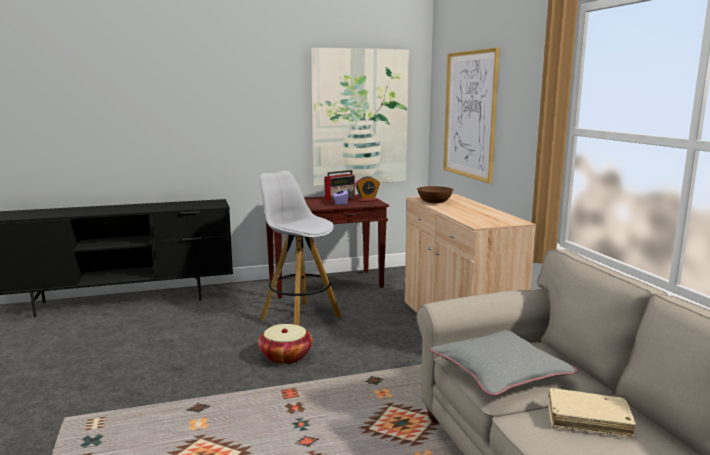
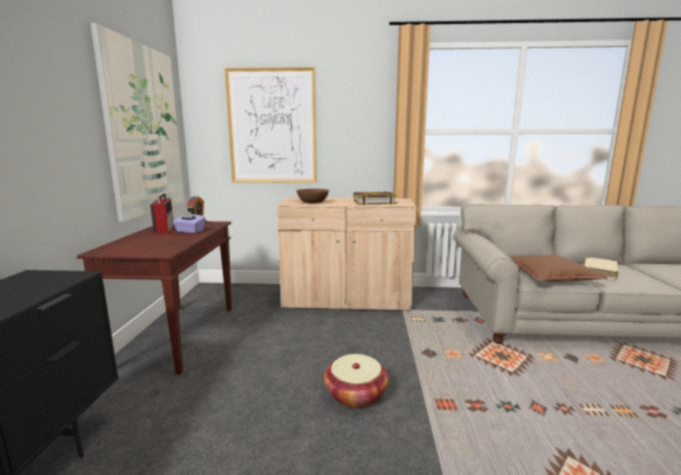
camera: 70 degrees left, 0 degrees up
(299, 317) = (257, 369): white stool -> none
(475, 215) = (374, 202): none -> book
(500, 371) = (549, 275): grey pillow -> brown pillow

